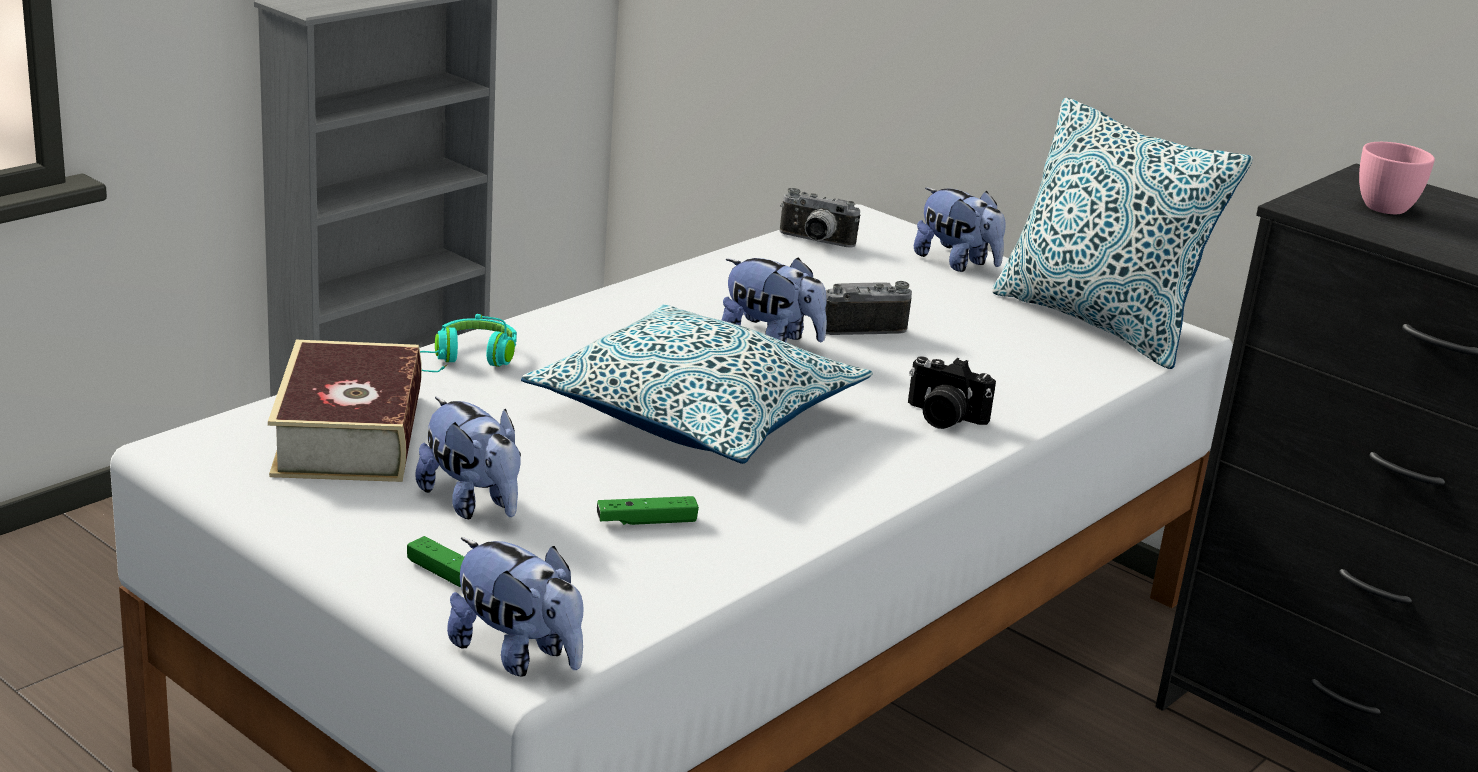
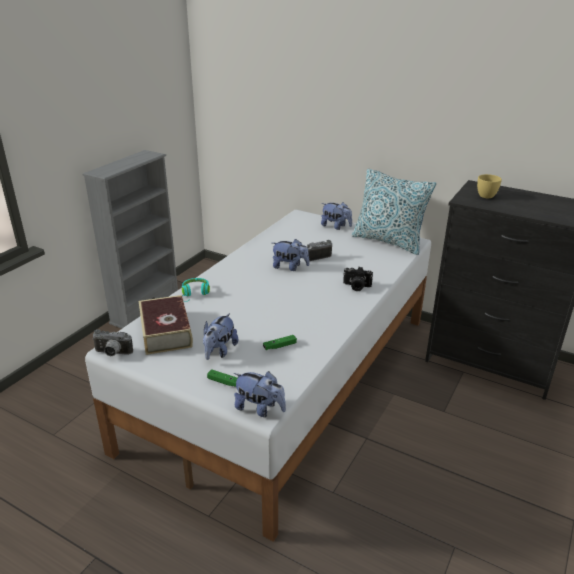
camera: 10 degrees left, 5 degrees up
(472, 504) = (219, 351): plush toy -> plush toy turned 75 degrees clockwise
(697, 414) = (278, 301): pillow -> none
(814, 242) = (288, 226): camera -> camera (112, 354)
(1384, 205) = (485, 195): pink cup -> yellow cup

